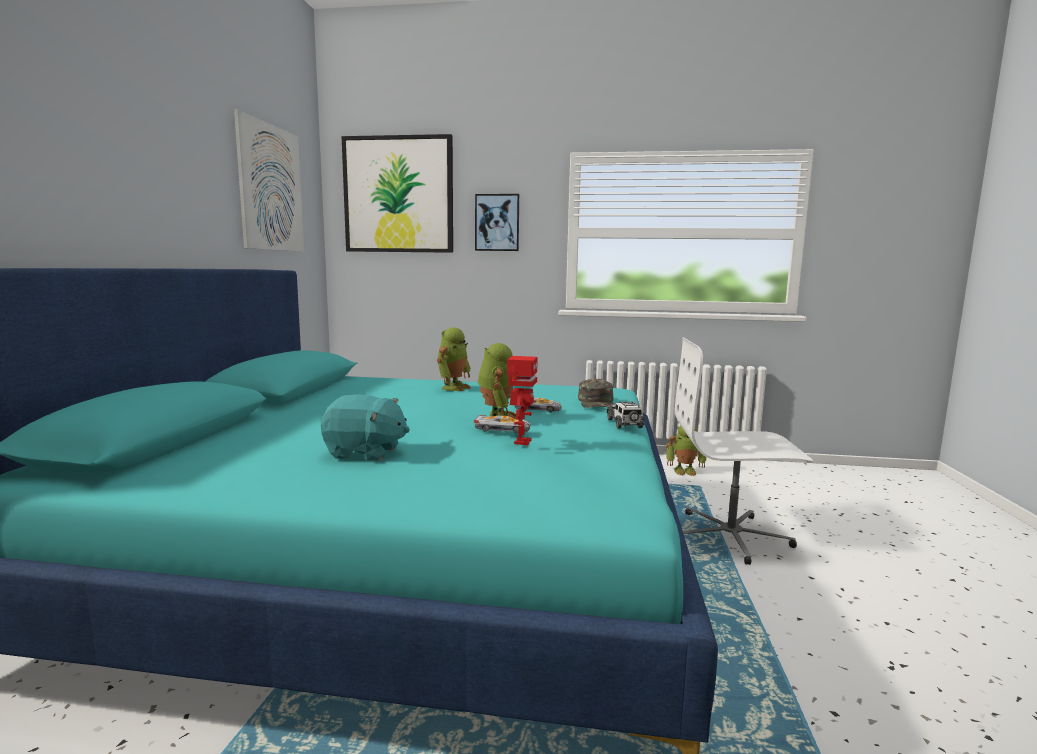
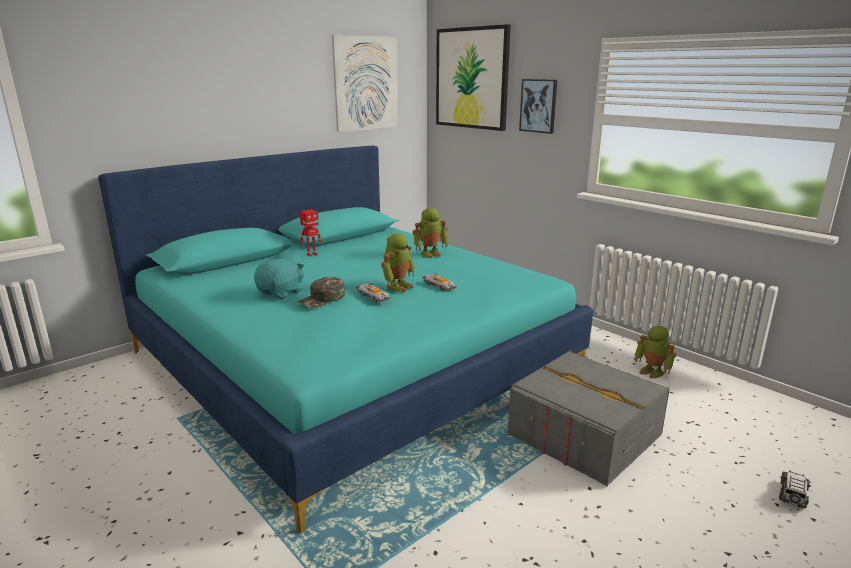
camera: 40 degrees right, 10 degrees up
(365, 453) = (282, 293): turquoise plush toy -> turquoise plush toy turned 105 degrees counterclockwise
(521, 442) = (358, 308): toy robot -> toy robot (311, 254)
(597, 402) = (493, 290): green cap -> green cap (322, 299)
(625, 424) = (464, 313): toy car -> toy car (792, 495)
(731, 536) = (584, 435): white office chair -> grey storage box

